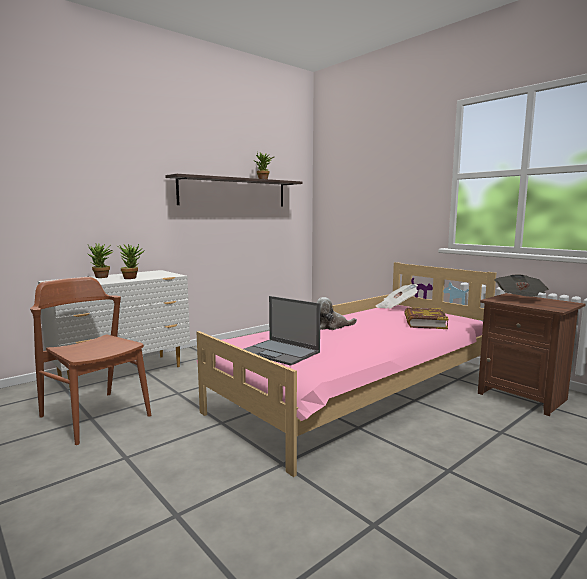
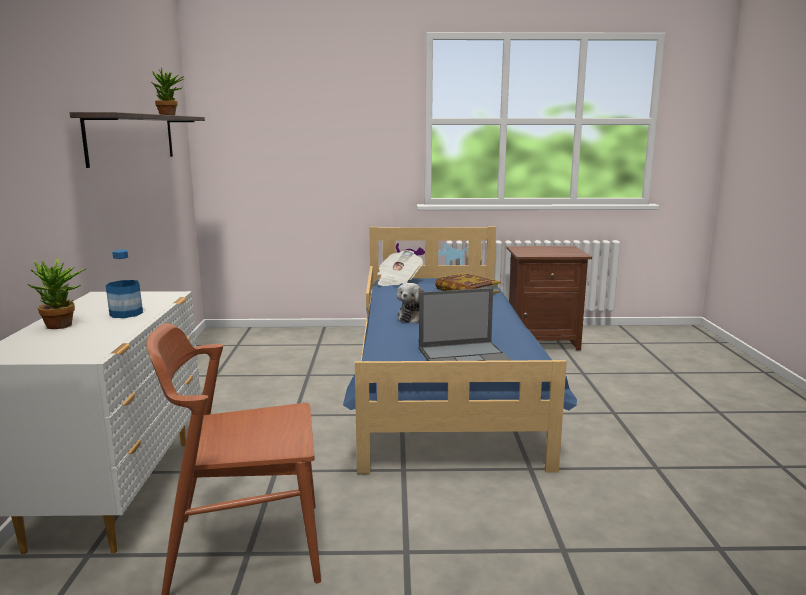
camera: 50 degrees left, 5 degrees up
(132, 278) = (126, 313): potted plant -> bottle
(358, 393) = (443, 386): pink bed -> blue bed
(520, 299) = (536, 250): newspaper -> none

